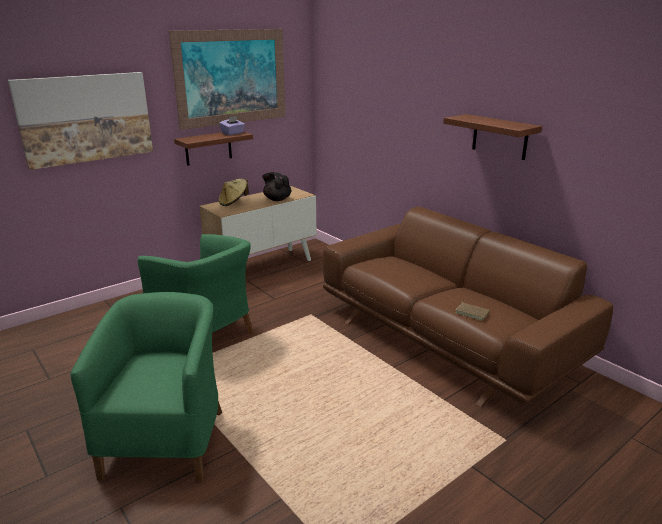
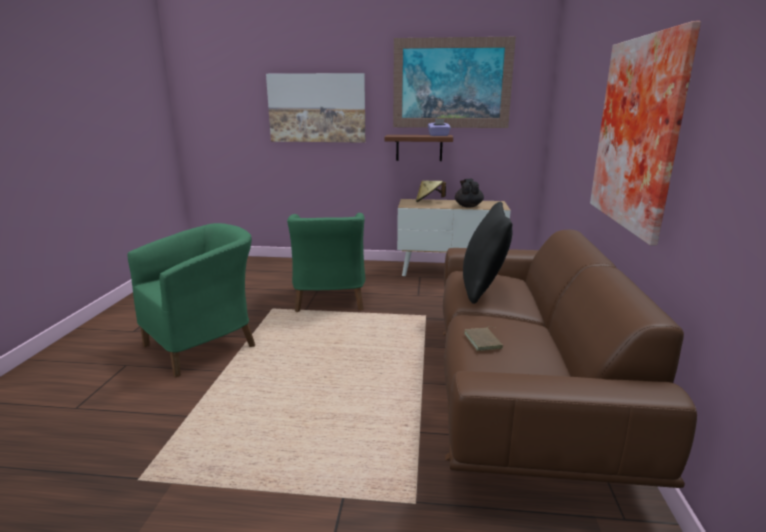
camera: 45 degrees right, 5 degrees down
(399, 274) = (483, 288): none -> black pillow
(500, 137) = (642, 133): shelf -> picture

